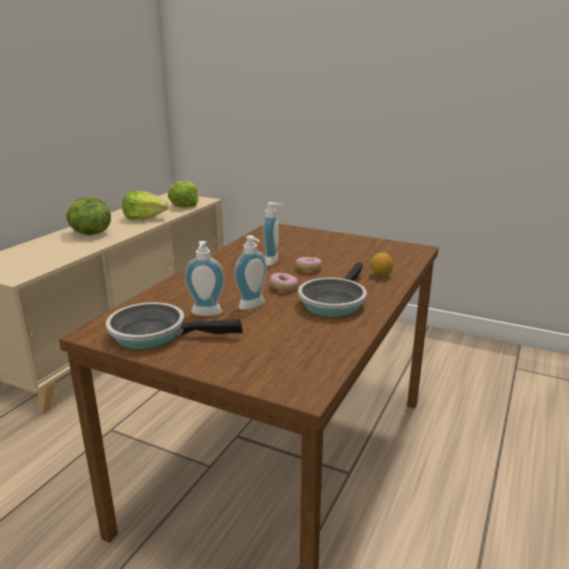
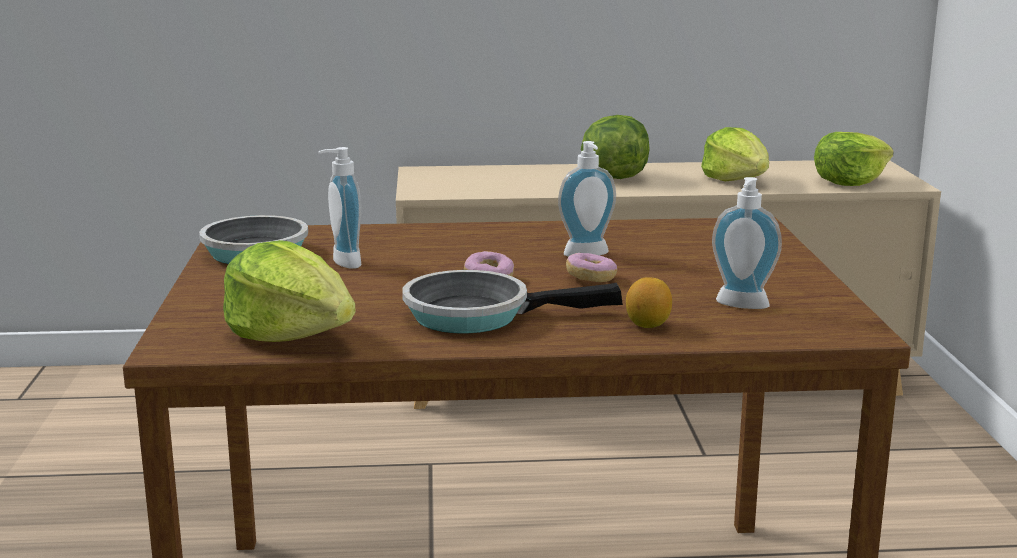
camera: 60 degrees right, 5 degrees down
(253, 306) = (397, 278): soap dispenser -> soap dispenser (741, 306)
(317, 352) = (291, 335): none -> lettuce

